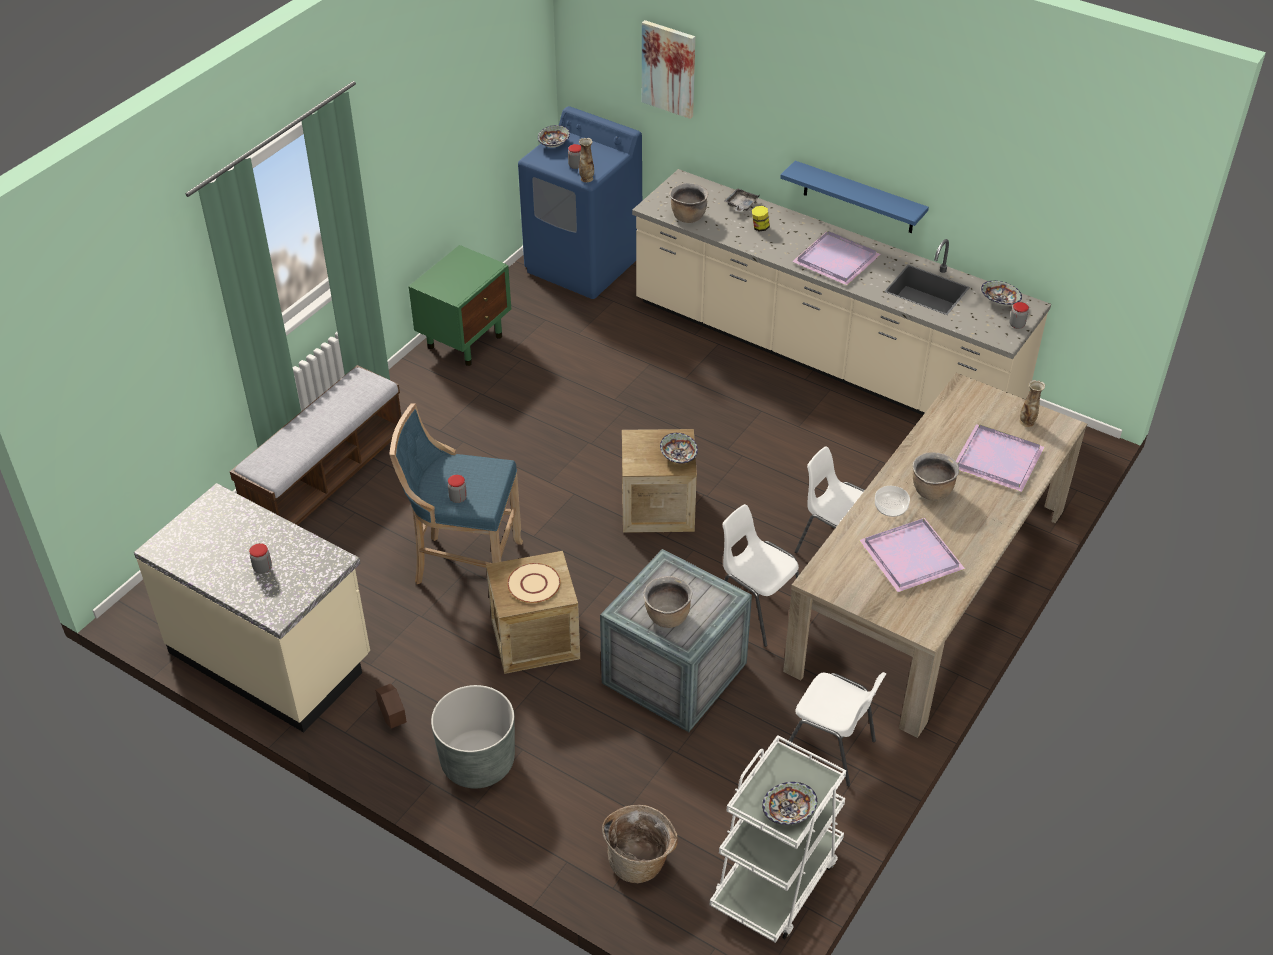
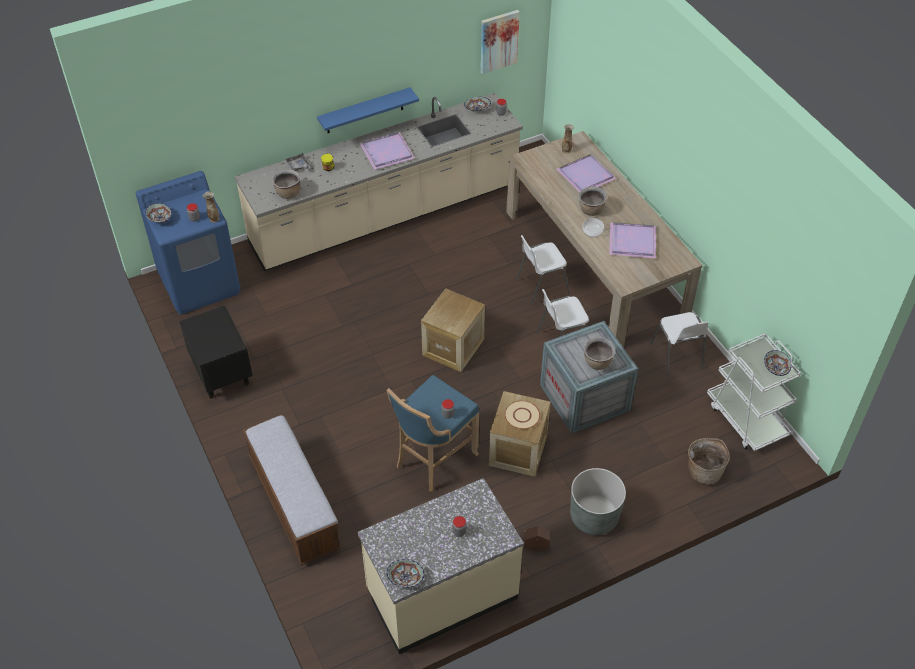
camera: 60 degrees left, 5 degrees up
(465, 340) = (222, 375): green nightstand -> black nightstand
(669, 68) = (210, 116): picture -> picture (498, 41)
(679, 456) = (464, 305): bowl -> bowl (405, 578)
(830, 749) = (677, 357): white chair -> white chair turned 105 degrees clockwise

